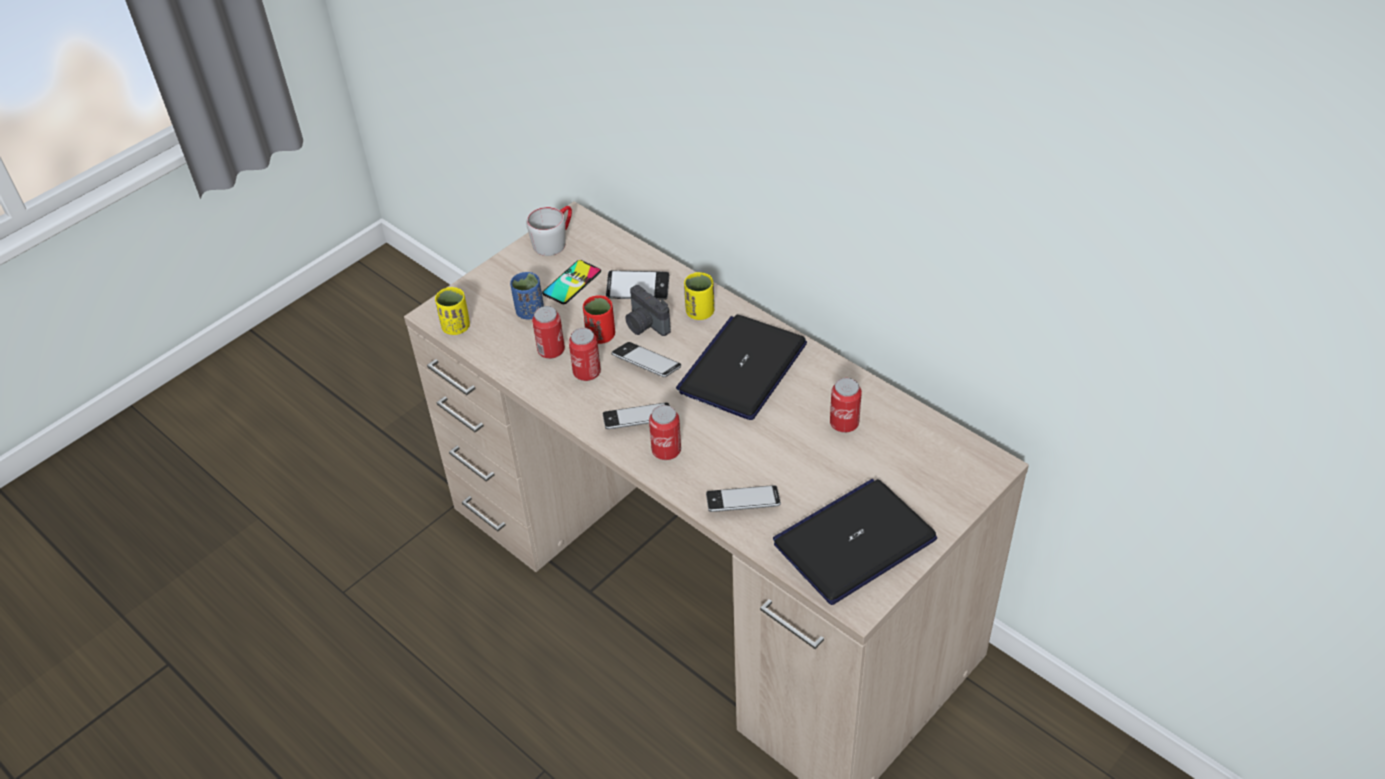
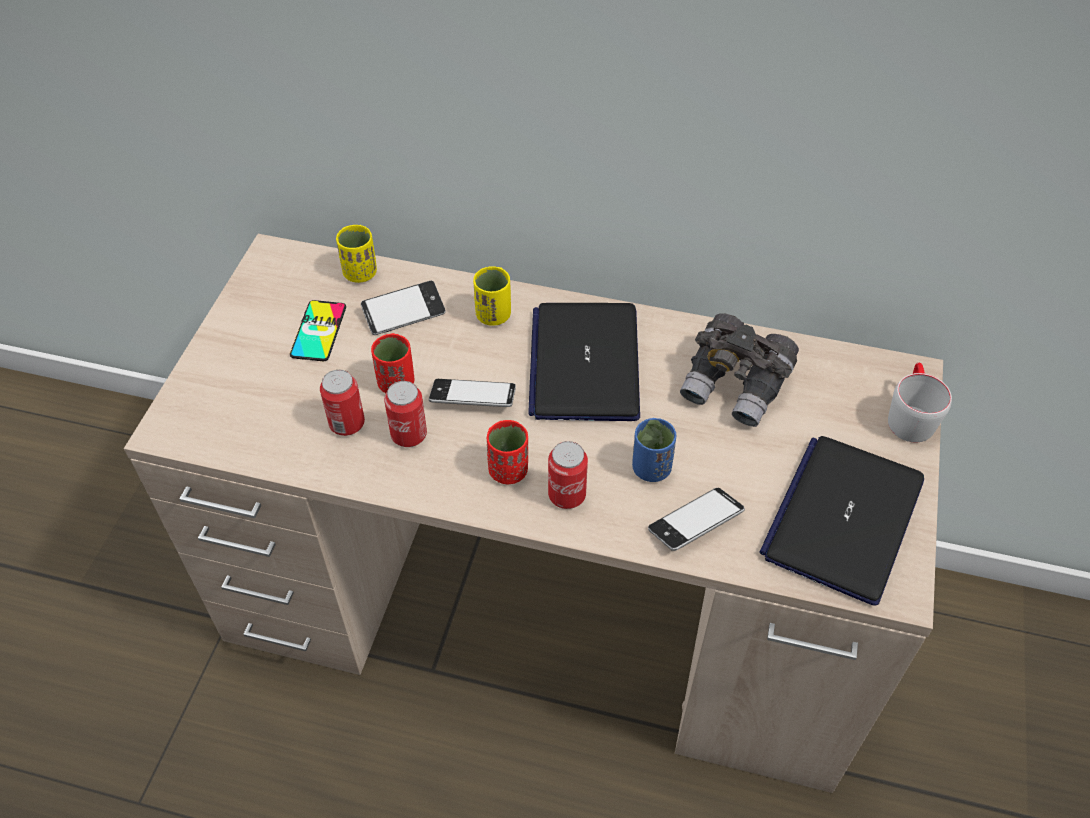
camera: 30 degrees left, 5 degrees up
(456, 327) = (205, 438): yellow cup -> yellow cup (360, 273)
(530, 312) = (289, 385): blue cup -> blue cup (651, 468)
(554, 240) = (264, 287): grey mug -> grey mug (909, 415)
(638, 420) = (508, 470): phone -> red cup
(645, 325) = (440, 352): camera -> none
(844, 423) = (736, 386): can -> grey binoculars

